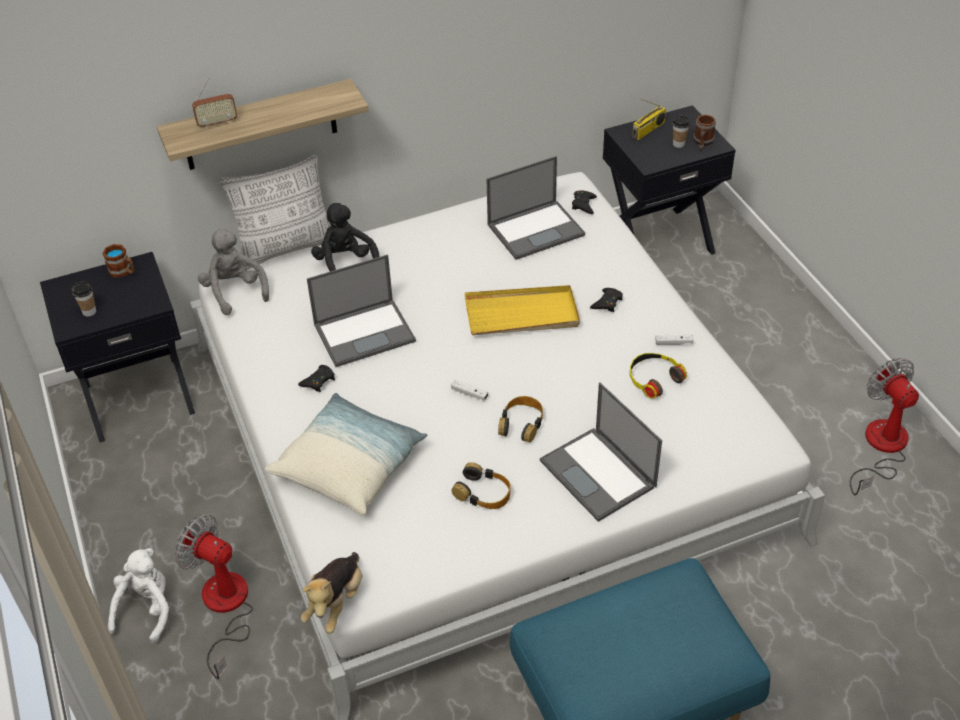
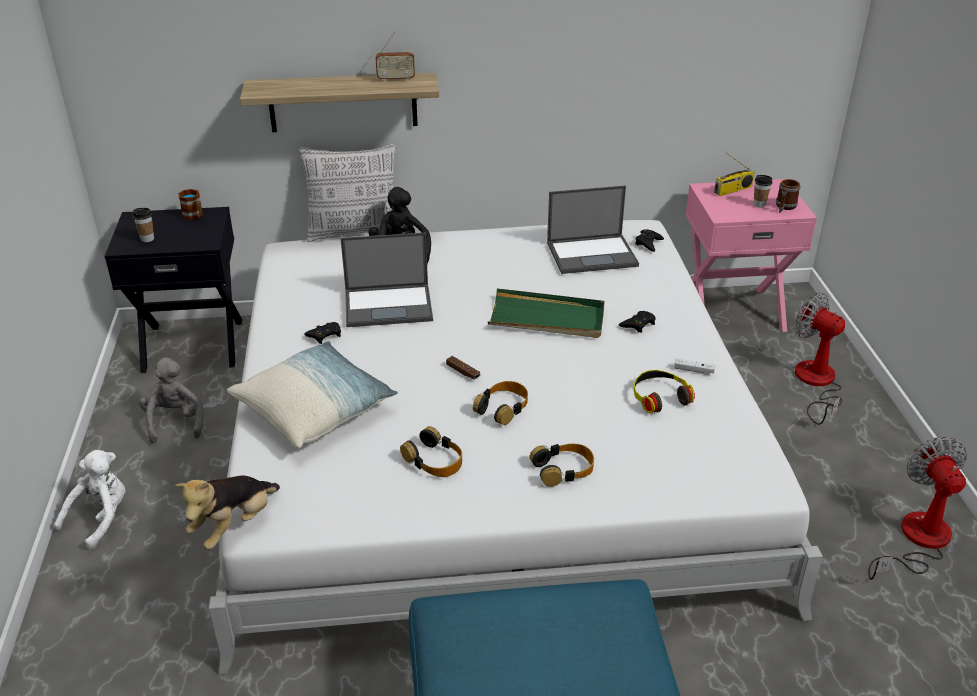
camera: 15 degrees right, 10 degrees down
(217, 123) = (297, 84): radio -> radio (396, 79)
(225, 608) = (171, 534): fan -> fan (816, 383)
(235, 291) = (290, 255): grey plush toy -> grey plush toy (175, 422)
(469, 393) = (463, 372): white game controller -> brown game controller
(522, 314) = (547, 318): yellow tray -> green tray
(599, 474) = (563, 469): laptop -> headphones
(658, 240) = (731, 311): black nightstand -> pink nightstand

